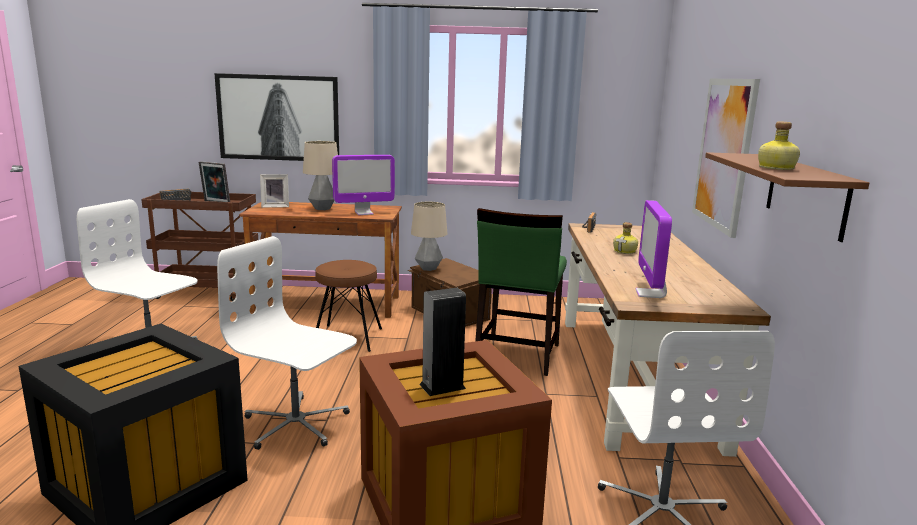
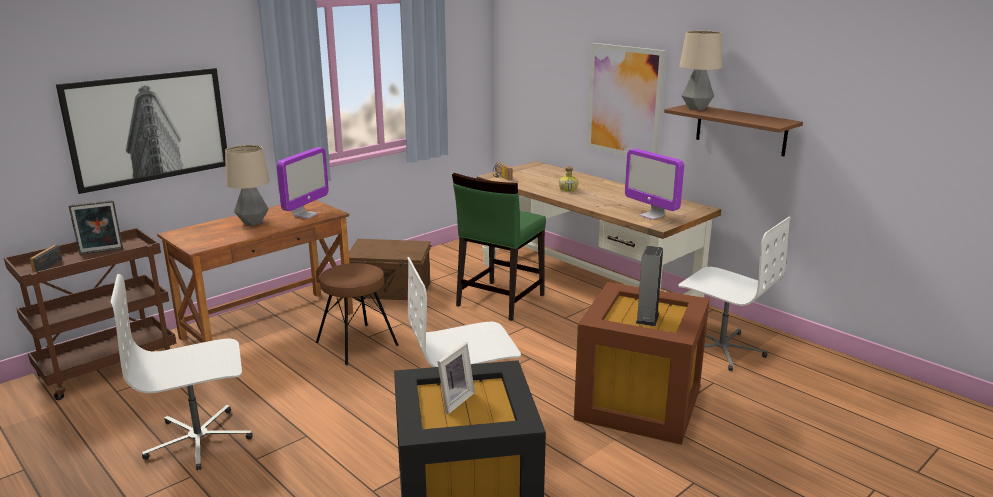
camera: 45 degrees left, 5 degrees up
(275, 206) = (196, 235): picture frame -> picture frame (453, 400)
(428, 268) = (366, 253): table lamp -> table lamp (696, 108)
(516, 354) = (499, 300): green chair -> green chair turned 60 degrees clockwise
(776, 168) = (744, 118): bottle -> none

